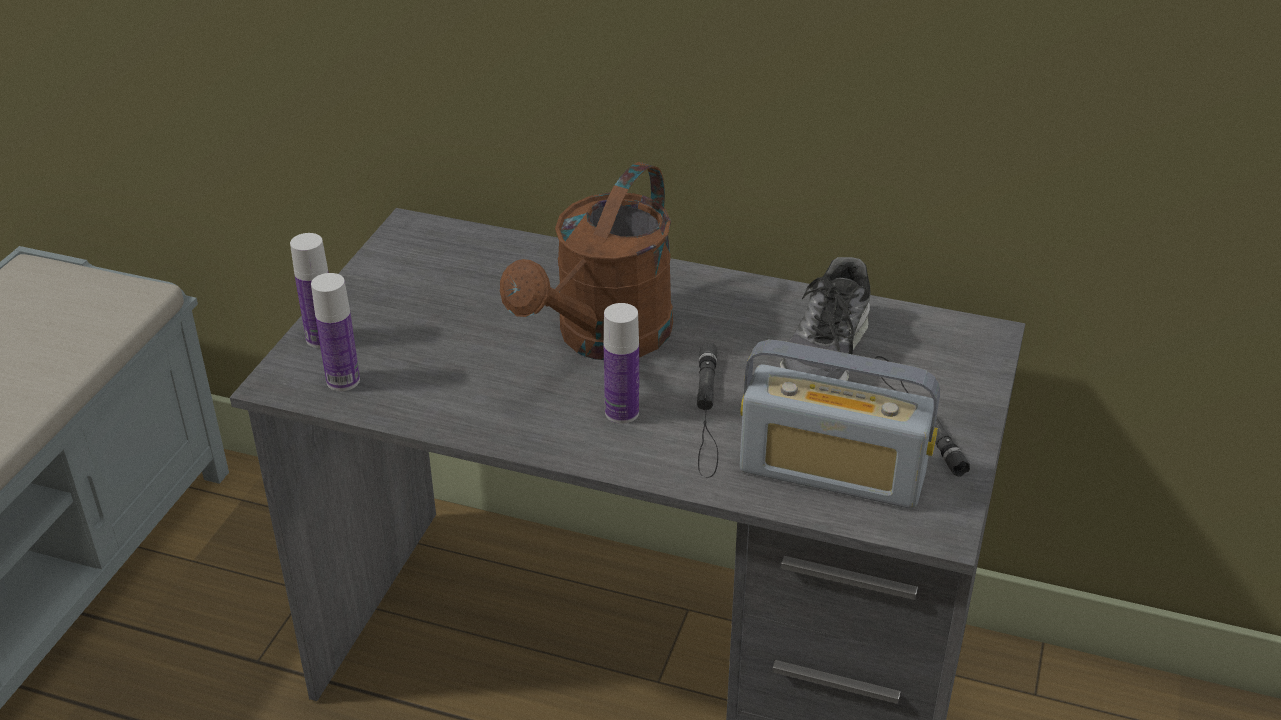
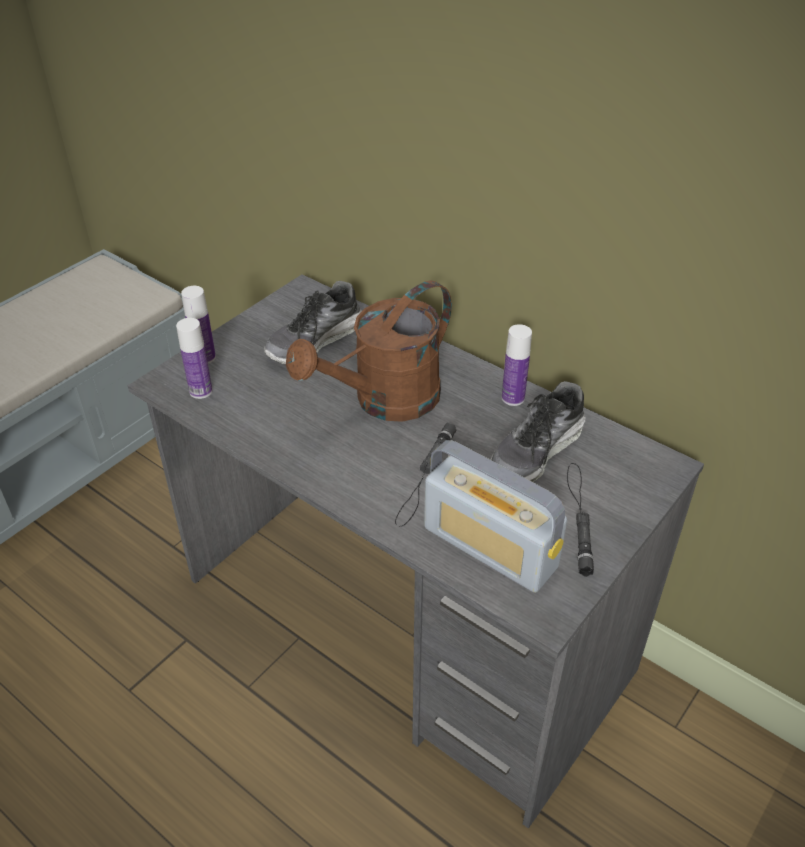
camera: 20 degrees right, 5 degrees up
(465, 286) = (314, 341): none -> shoe
(622, 412) = (367, 460): bottle -> bottle (513, 398)

